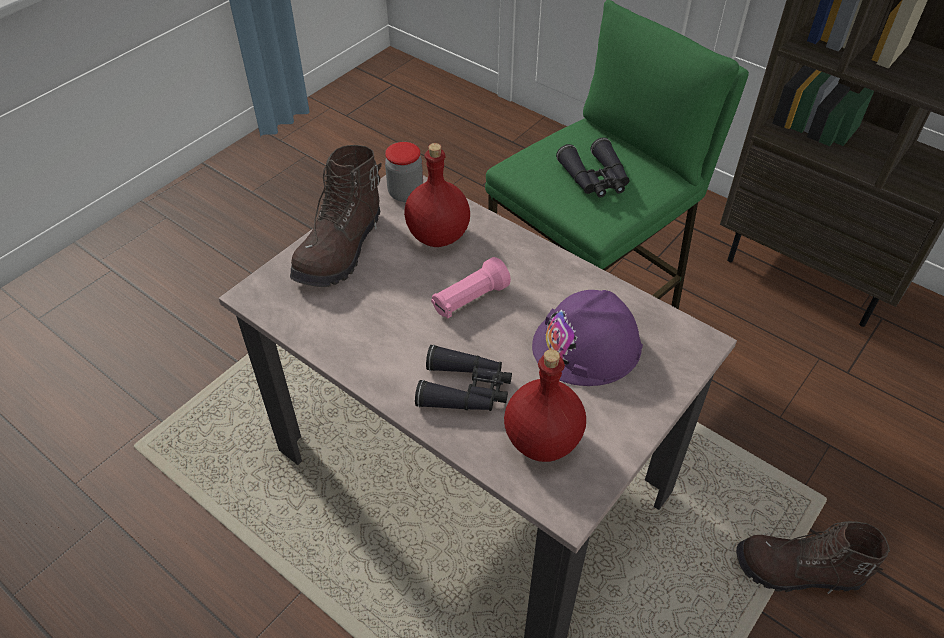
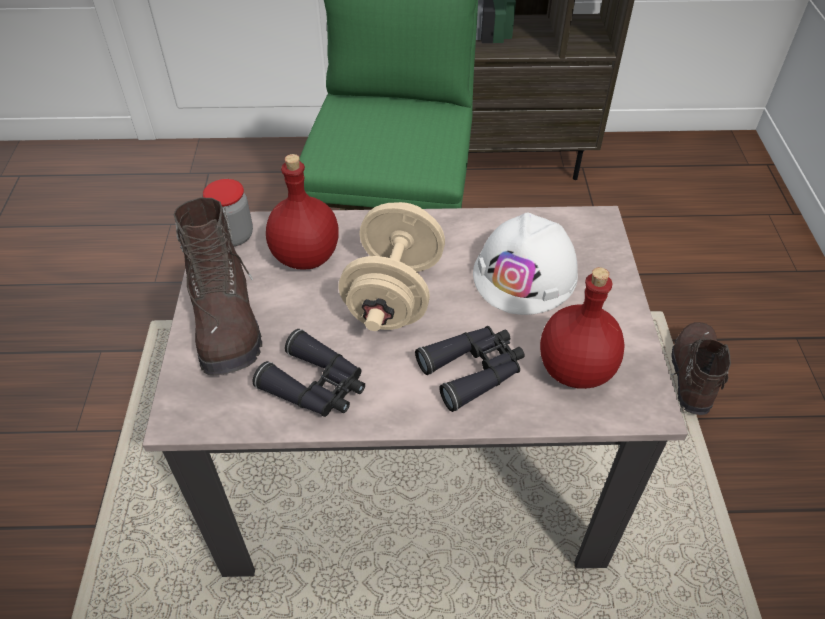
camera: 40 degrees left, 0 degrees up
(469, 300) = (394, 294): pink flashlight -> beige dumbbell
(587, 346) = (525, 274): purple hard hat -> white hard hat
(595, 179) = (398, 137): black binoculars -> black binoculars (316, 386)
(797, 572) = (691, 374): brown boot -> brown boot turned 135 degrees clockwise

